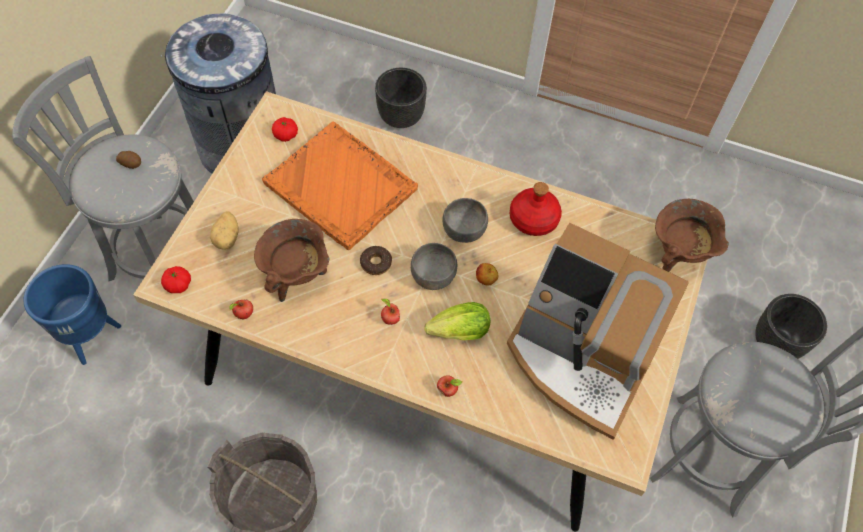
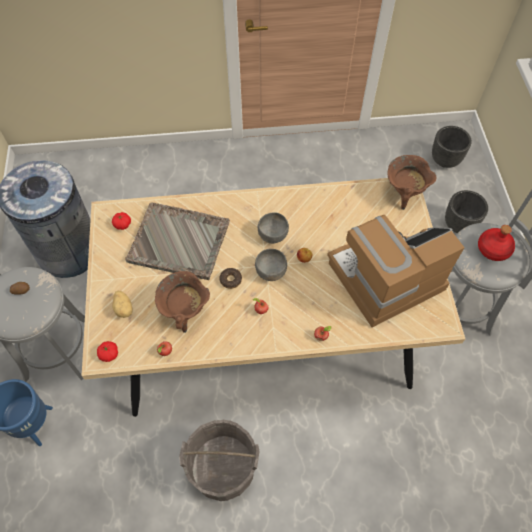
camera: 25 degrees left, 0 degrees up
(341, 187) = (180, 242): orange tray -> grey tray
(401, 117) = (165, 185): black planter -> black planter (445, 160)
(456, 332) = (305, 299): lettuce -> none
(533, 218) = (310, 209): red bottle -> red bottle (493, 249)
(580, 356) = (385, 278): coffee machine -> coffee machine turned 150 degrees clockwise

